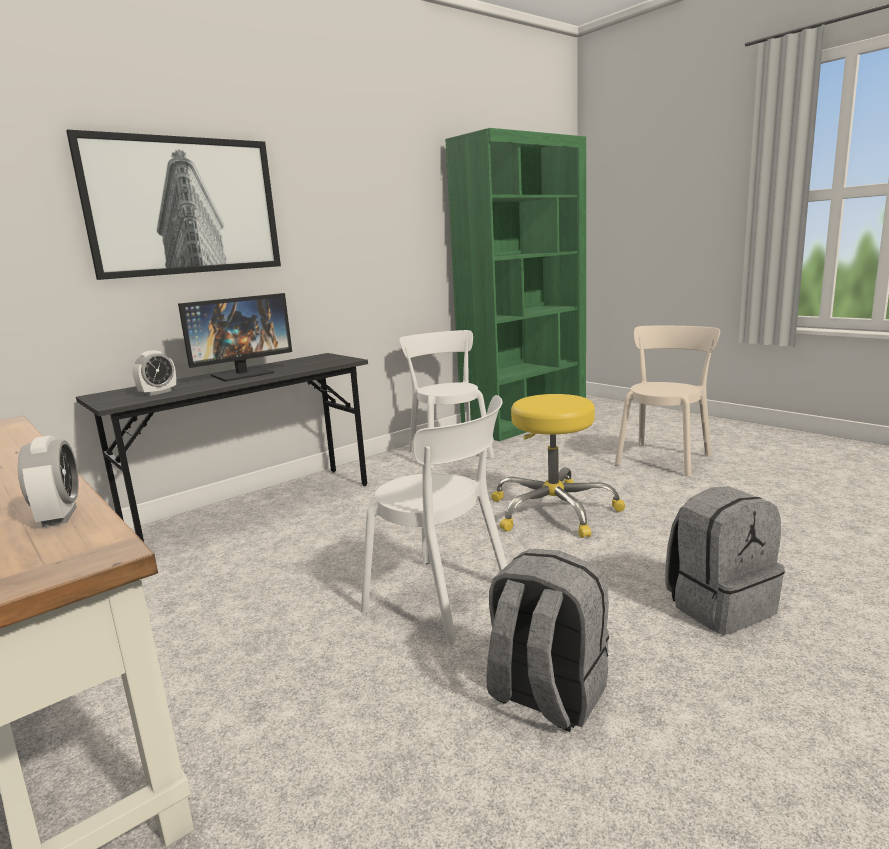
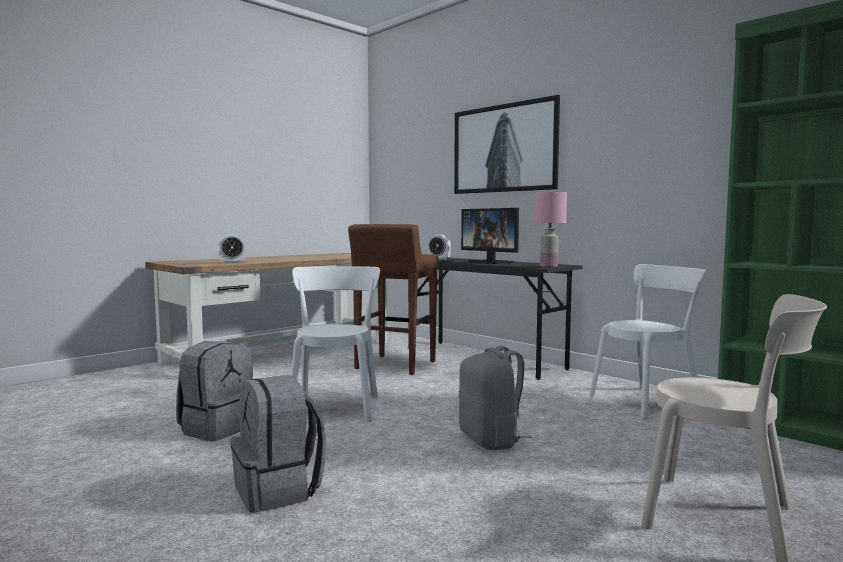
camera: 85 degrees right, 10 degrees down
(242, 567) = (395, 365): none -> brown stool
(339, 359) = (548, 266): none -> pink table lamp
(444, 600) = (335, 406): white chair -> white chair turned 150 degrees clockwise
(554, 511) = (491, 440): yellow stool -> grey backpack

